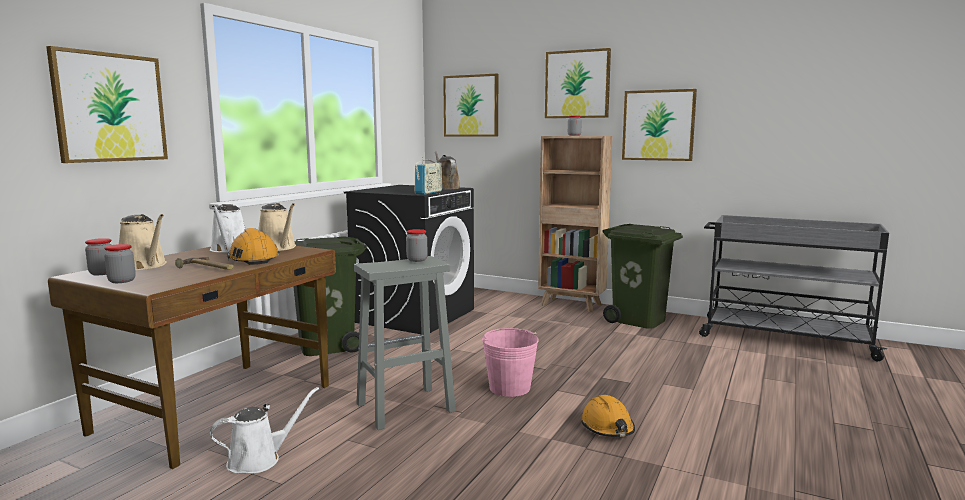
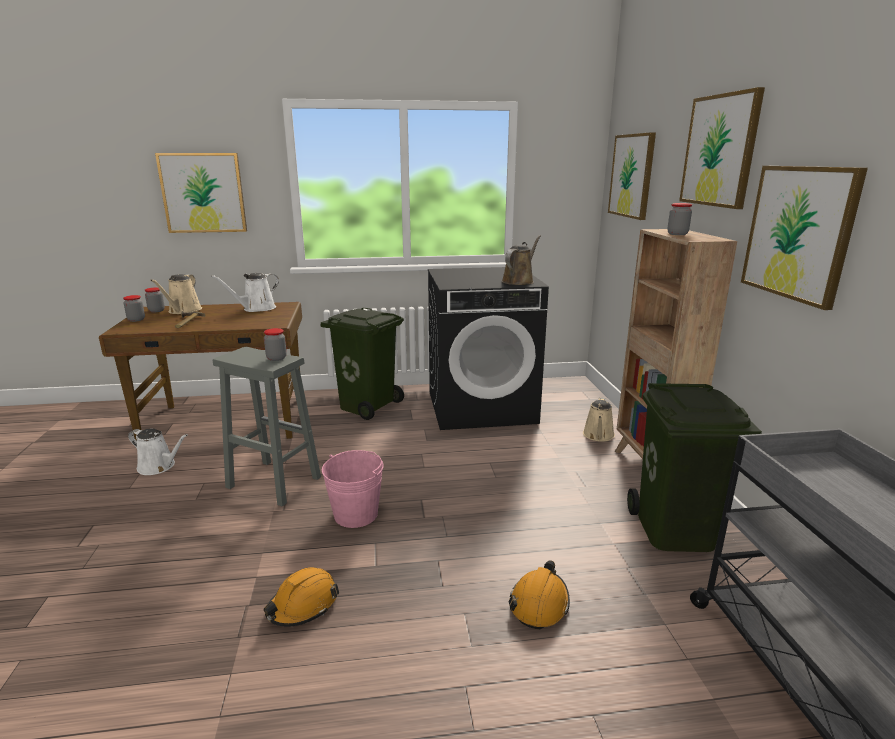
camera: 55 degrees right, 10 degrees up
(253, 259) = (227, 322): orange hard hat -> orange hard hat (539, 603)
(278, 248) = (274, 316): beige watering can -> beige watering can (598, 436)
(428, 192) = (467, 285): radio -> none

